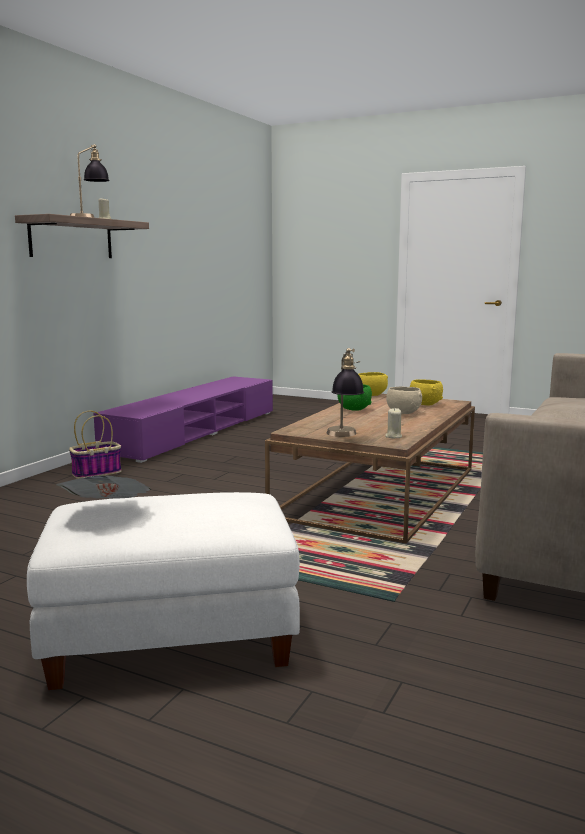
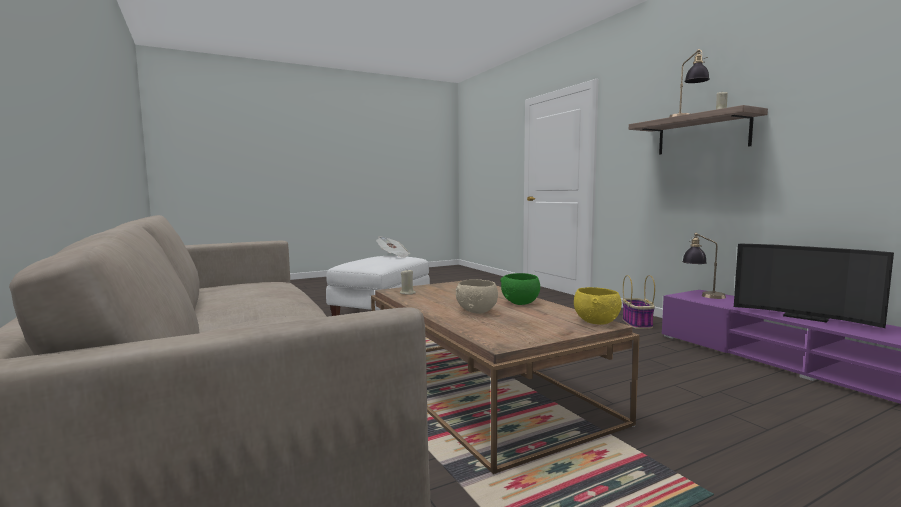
camera: 125 degrees right, 5 degrees down
(188, 396) = (805, 317): none -> television
(344, 436) = (433, 286): table lamp -> table lamp (702, 295)
(425, 404) = (506, 328): yellow bowl -> none

